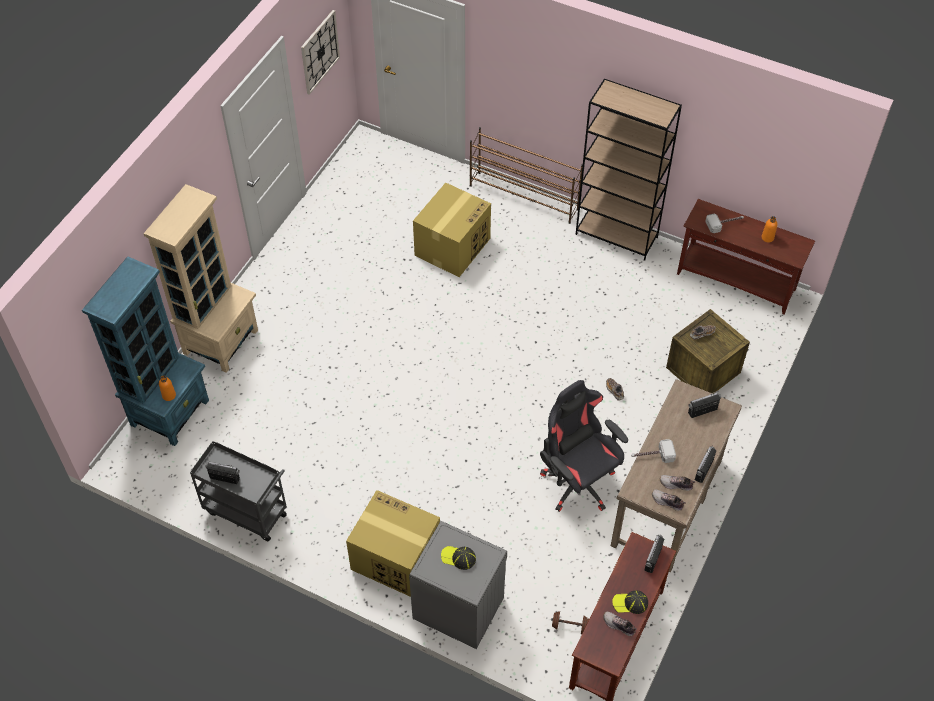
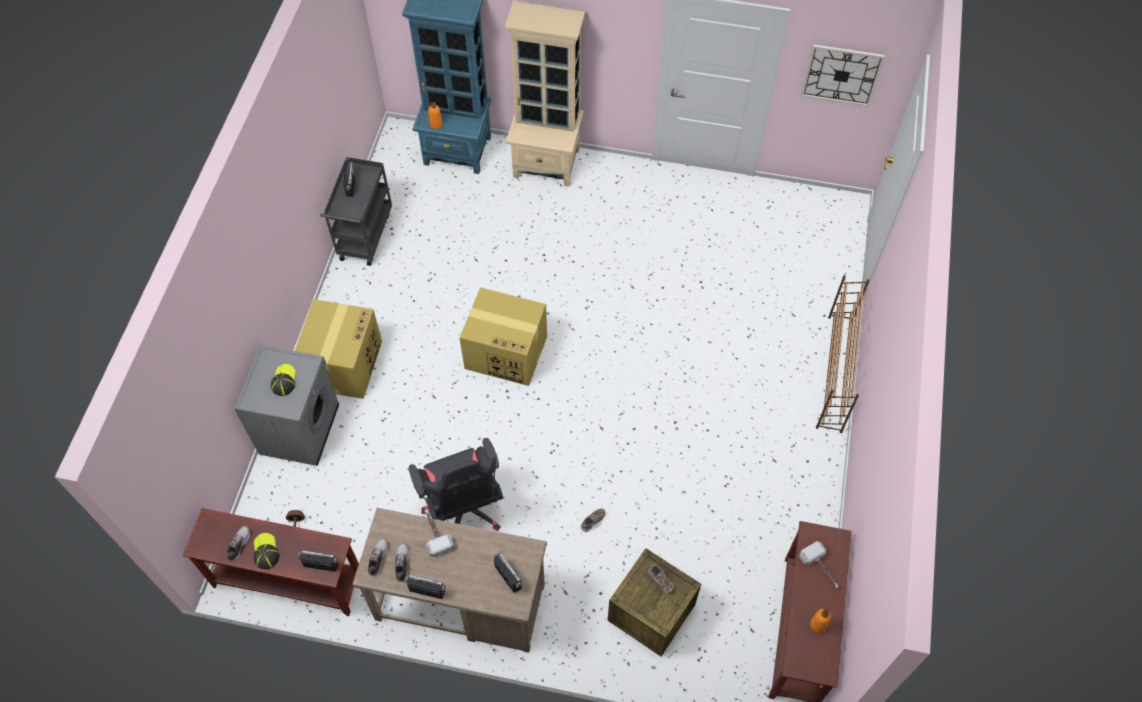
camera: 75 degrees right, 5 degrees up
(452, 246) = (736, 321): cardboard box -> cardboard box (507, 352)
(578, 483) = (463, 508): black office chair -> black office chair turned 120 degrees clockwise
(617, 235) = (818, 482): beige bookcase -> none

